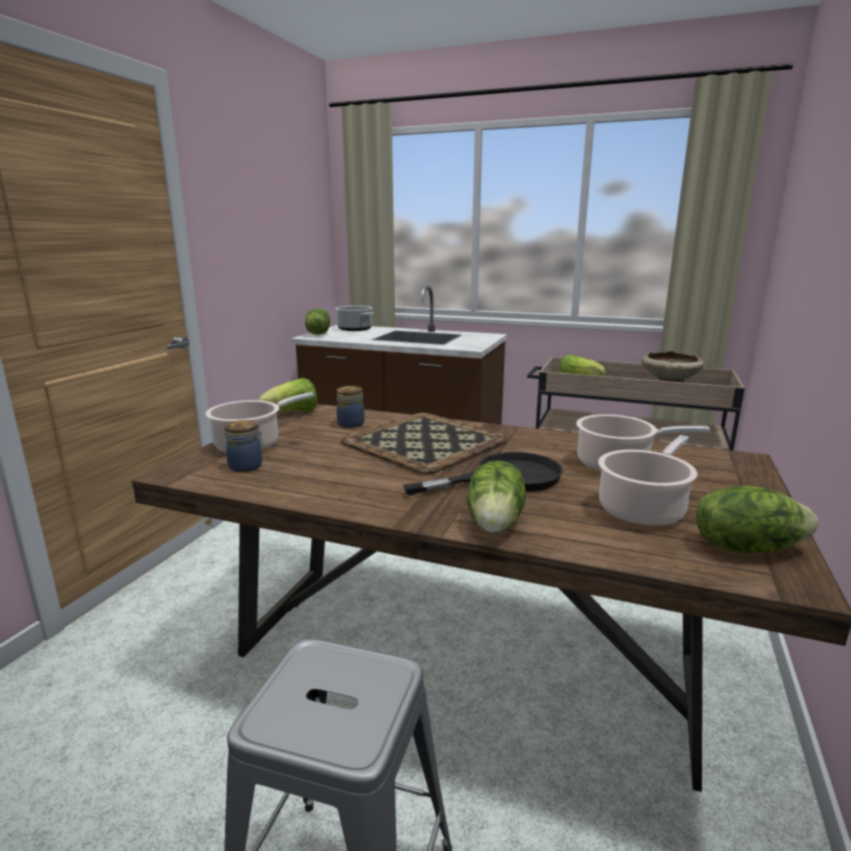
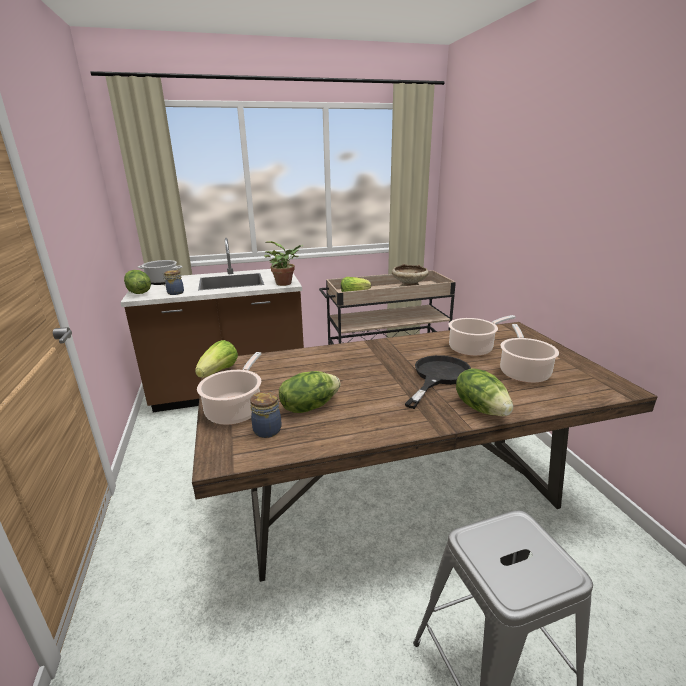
camera: 35 degrees left, 5 degrees up
(350, 424) = (280, 368): jar -> jar (175, 293)
(424, 443) = (354, 367): tray -> none
(469, 347) = (286, 283): none -> potted plant
(746, 547) = (586, 378): lettuce -> lettuce (309, 406)

